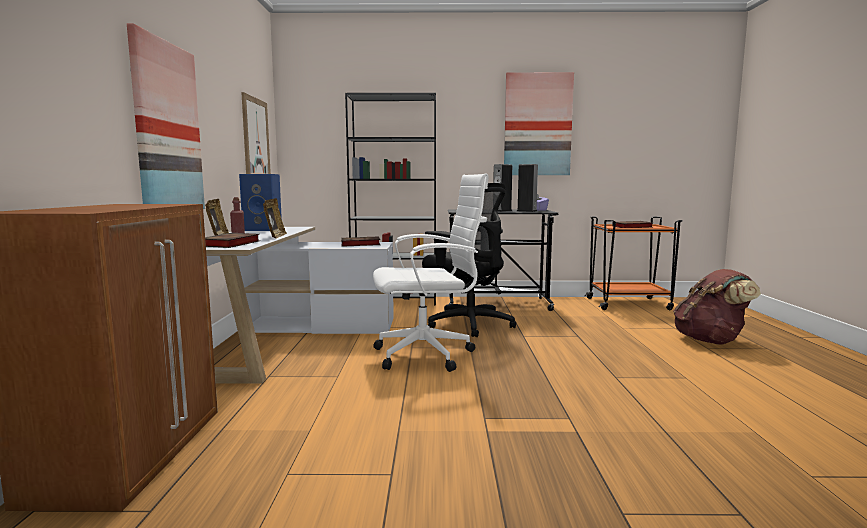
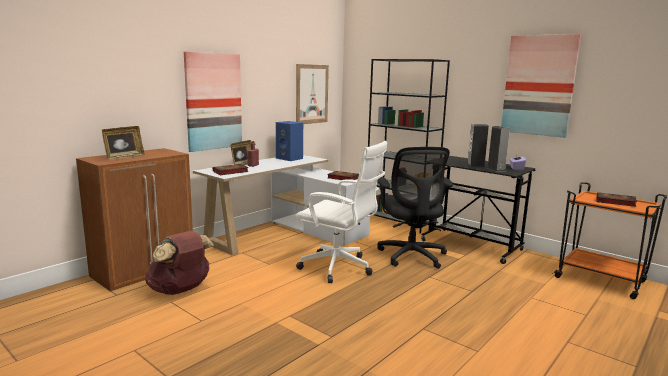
camera: 40 degrees right, 5 degrees up
(275, 237) = (270, 168): picture frame -> picture frame (124, 157)
(711, 341) = (591, 338): brown backpack -> brown backpack (180, 290)

